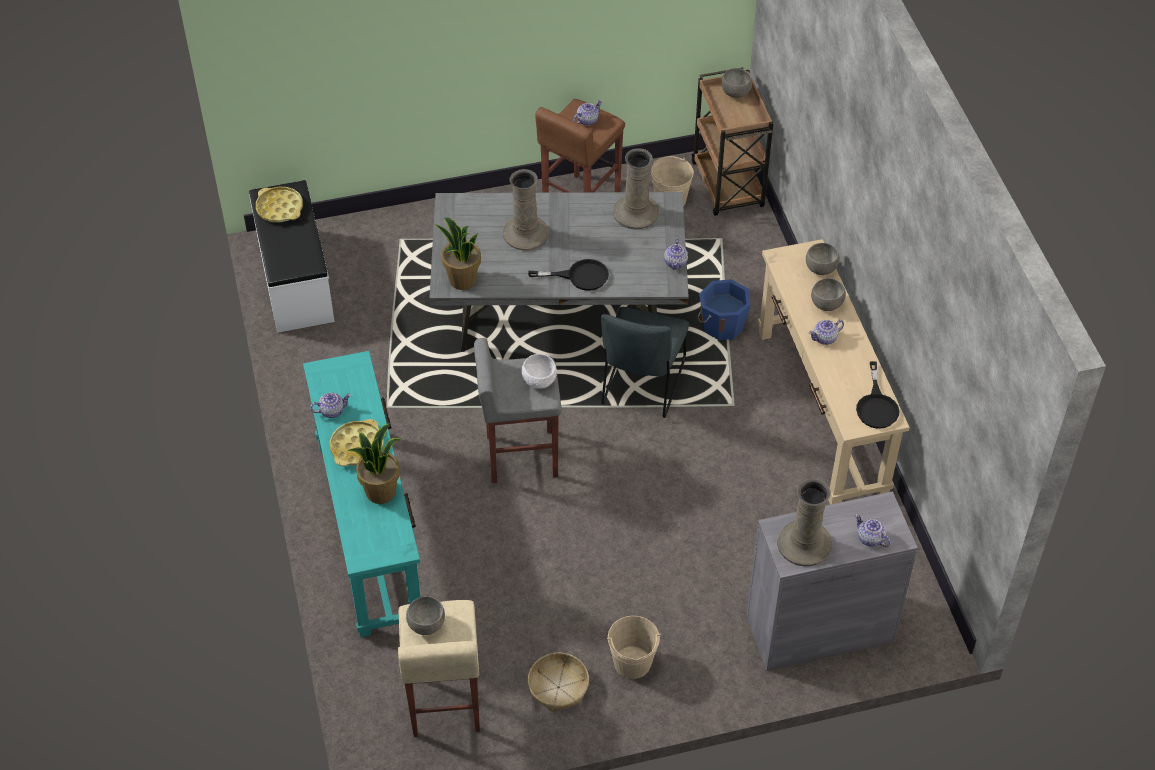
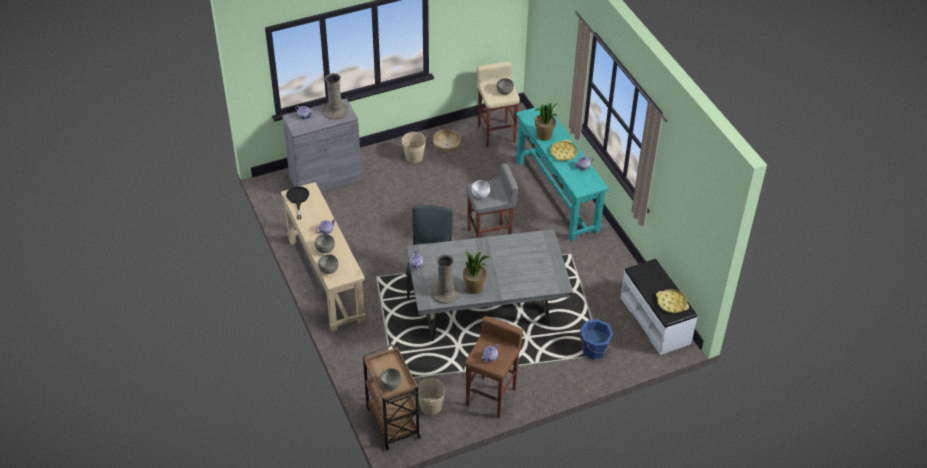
camera: 170 degrees right, 5 degrees down
(462, 280) = (538, 240): potted plant -> potted plant (474, 287)
(526, 234) = (509, 272): beige vase -> none
(580, 276) = (471, 250): black frying pan -> none
(722, 325) = (387, 323): blue bucket -> blue bucket (594, 349)

